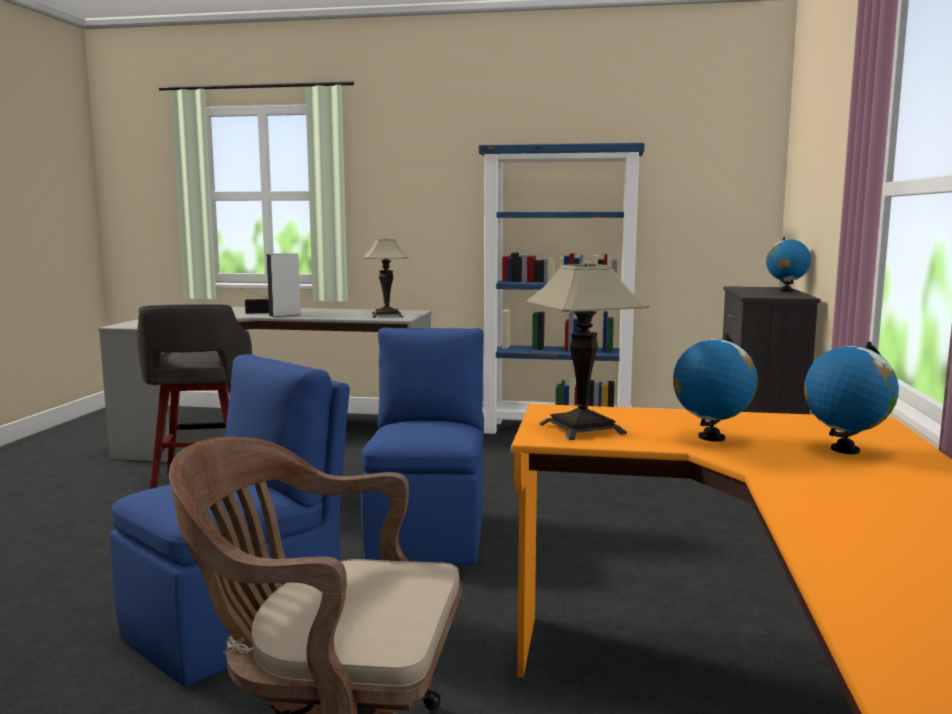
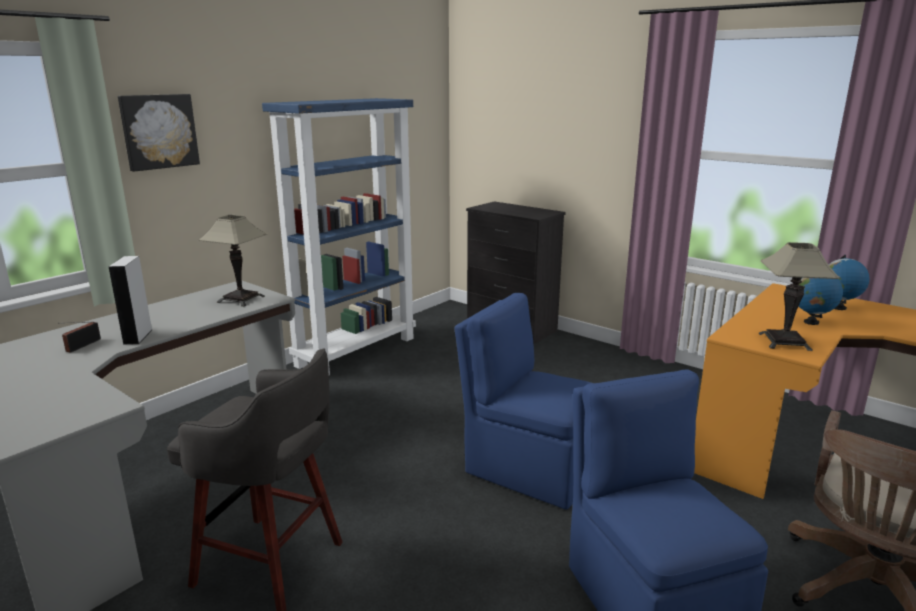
camera: 60 degrees left, 10 degrees up
(391, 172) = (159, 131): none -> picture
(785, 291) = (516, 206): globe -> none

